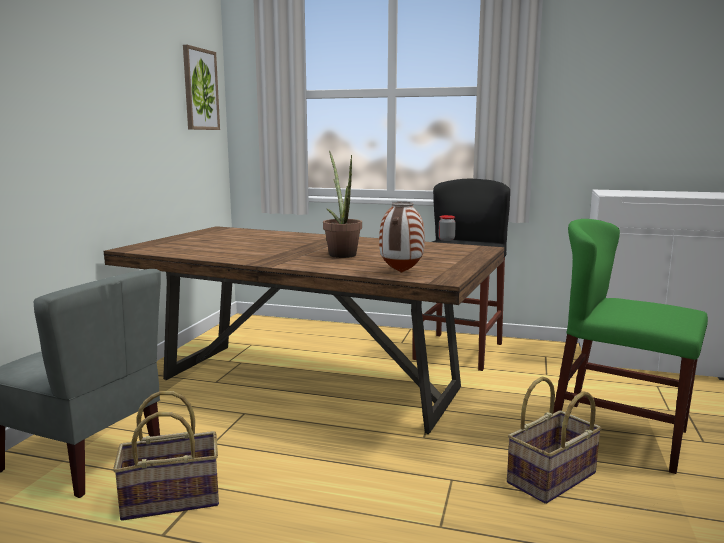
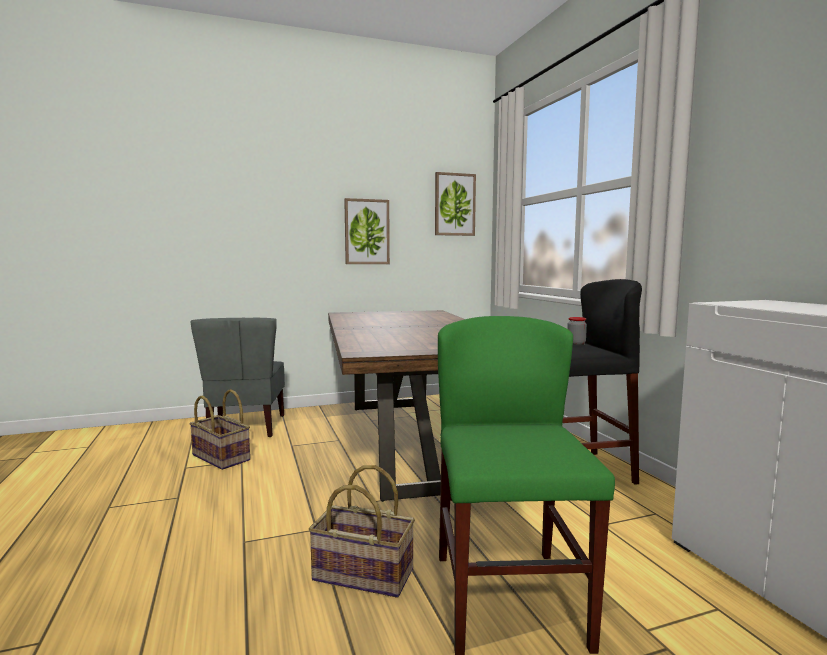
camera: 55 degrees right, 5 degrees down
(129, 125) = (367, 232): none -> picture
(341, 254) = (405, 331): potted plant -> none
(401, 272) = (366, 345): vase -> none

